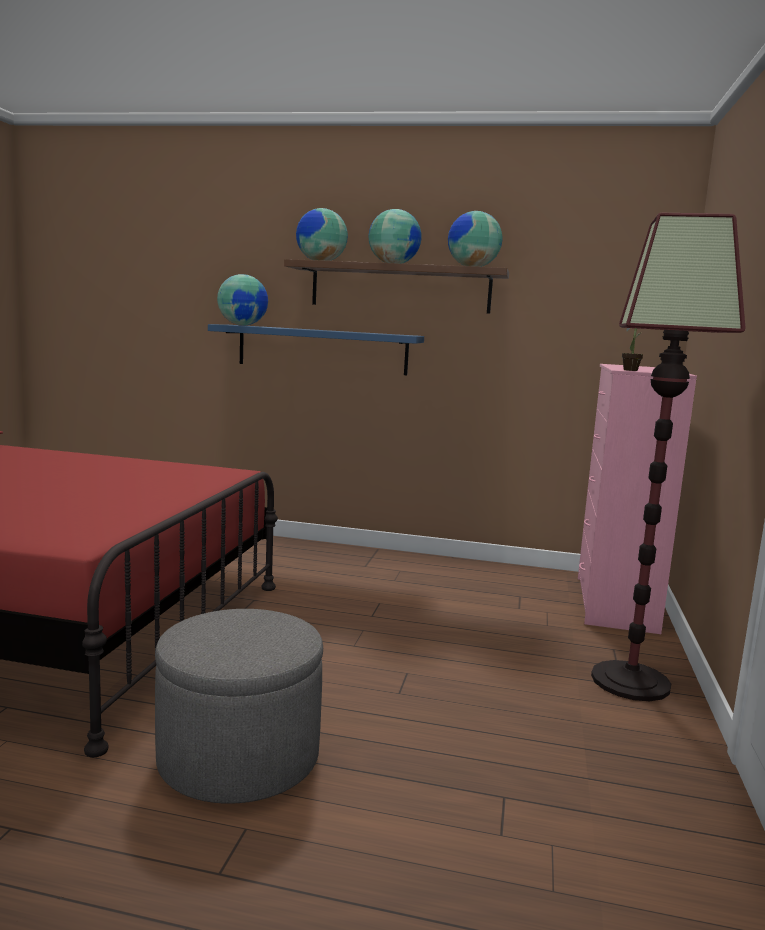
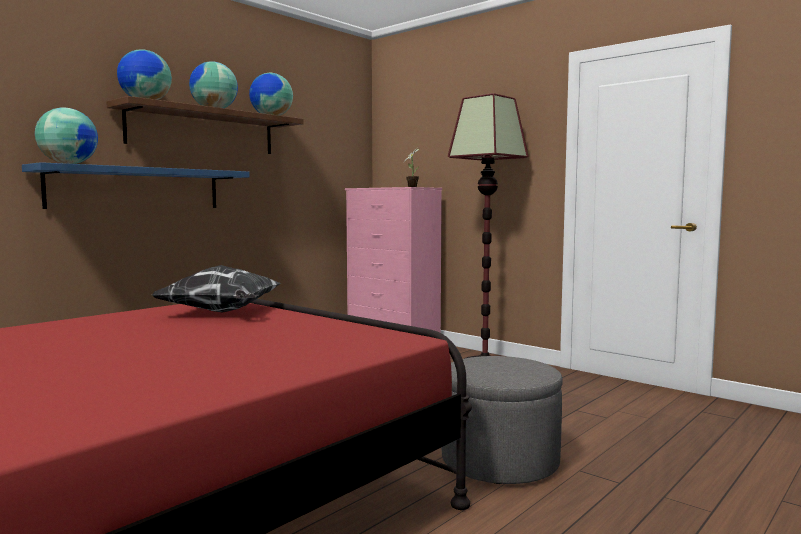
camera: 60 degrees left, 5 degrees down
(171, 479) = (223, 312): none -> pillow

